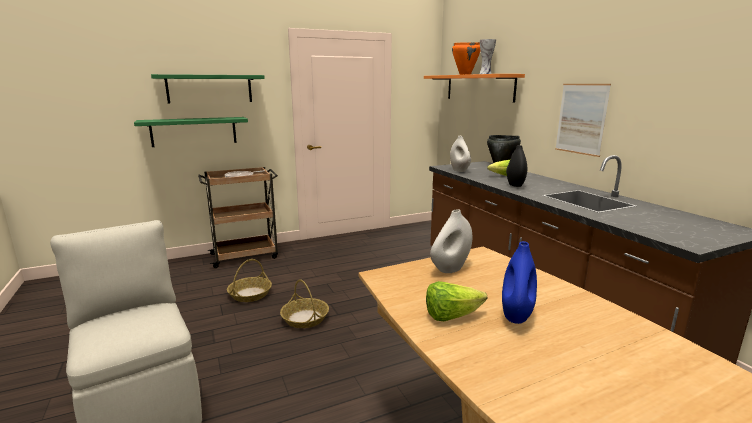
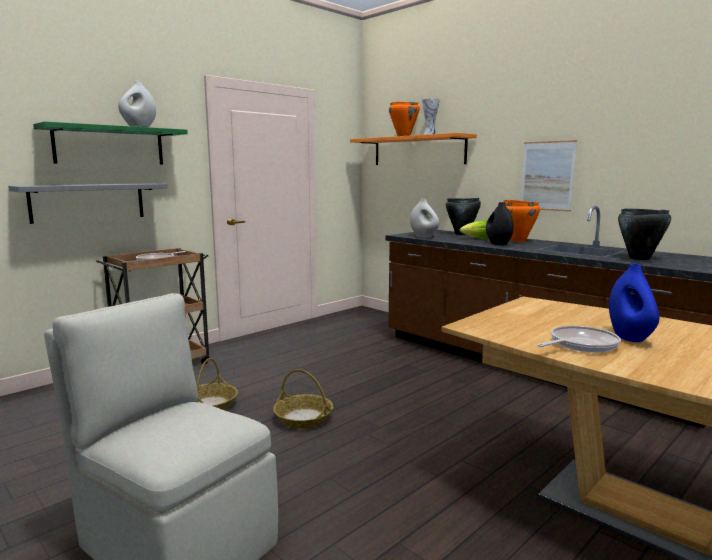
camera: 20 degrees left, 5 degrees down
(194, 131) = (88, 202): green shelf -> grey shelf
(450, 269) = (523, 314): white vase -> white vase (139, 127)
(451, 316) = (580, 345): lettuce -> frying pan
(542, 182) = (518, 240): none -> orange cooking pot
(635, 218) = (639, 258): none -> black cooking pot

